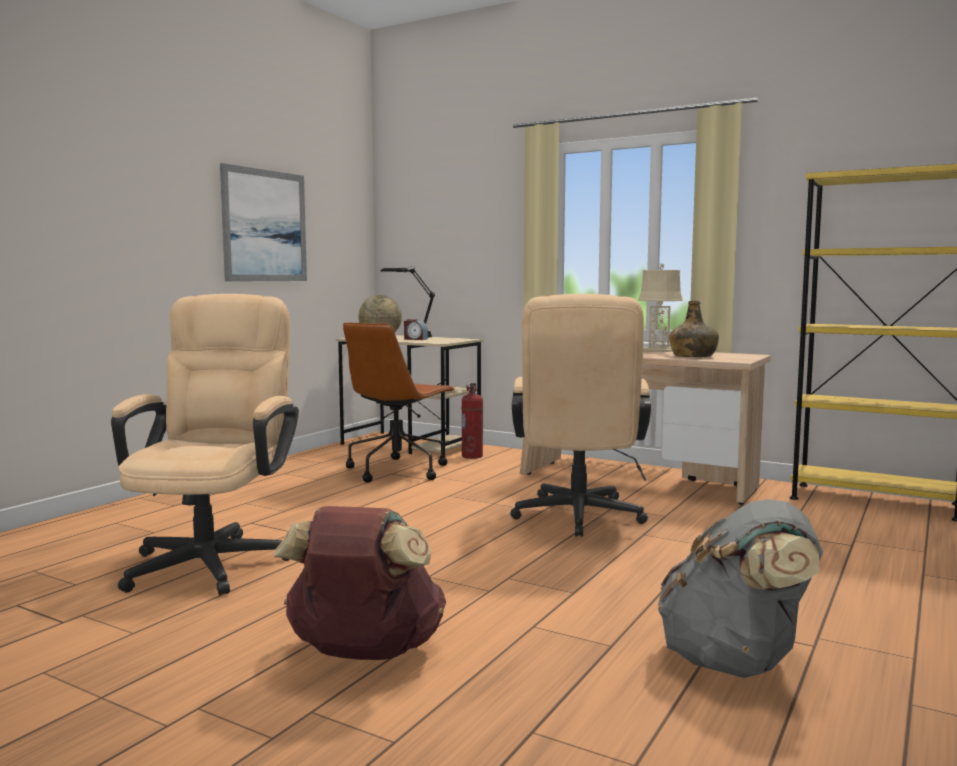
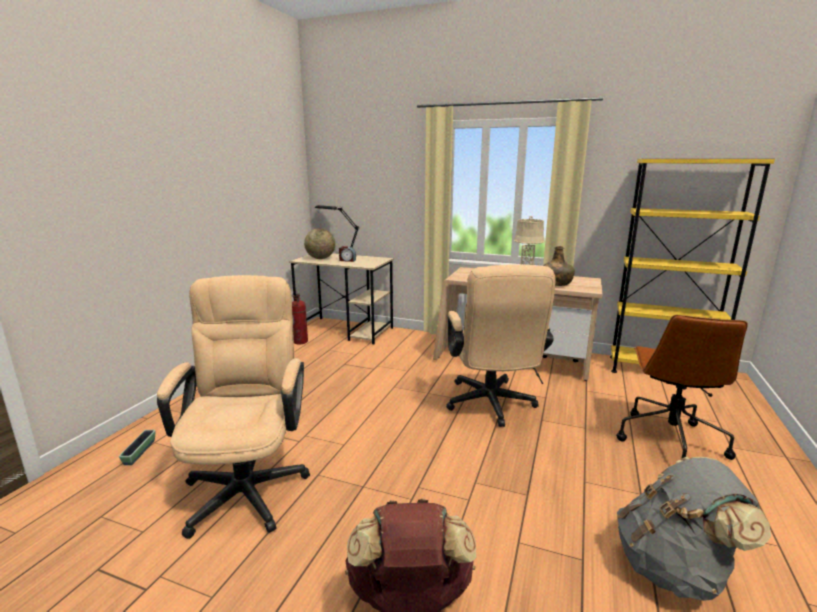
camera: 10 degrees left, 10 degrees up
(95, 529) = (139, 452): none -> planter
(265, 226) = (235, 185): picture -> none
(397, 470) = (347, 360): brown office chair -> brown office chair (669, 440)
(472, 456) = (392, 340): fire extinguisher -> fire extinguisher (301, 341)

